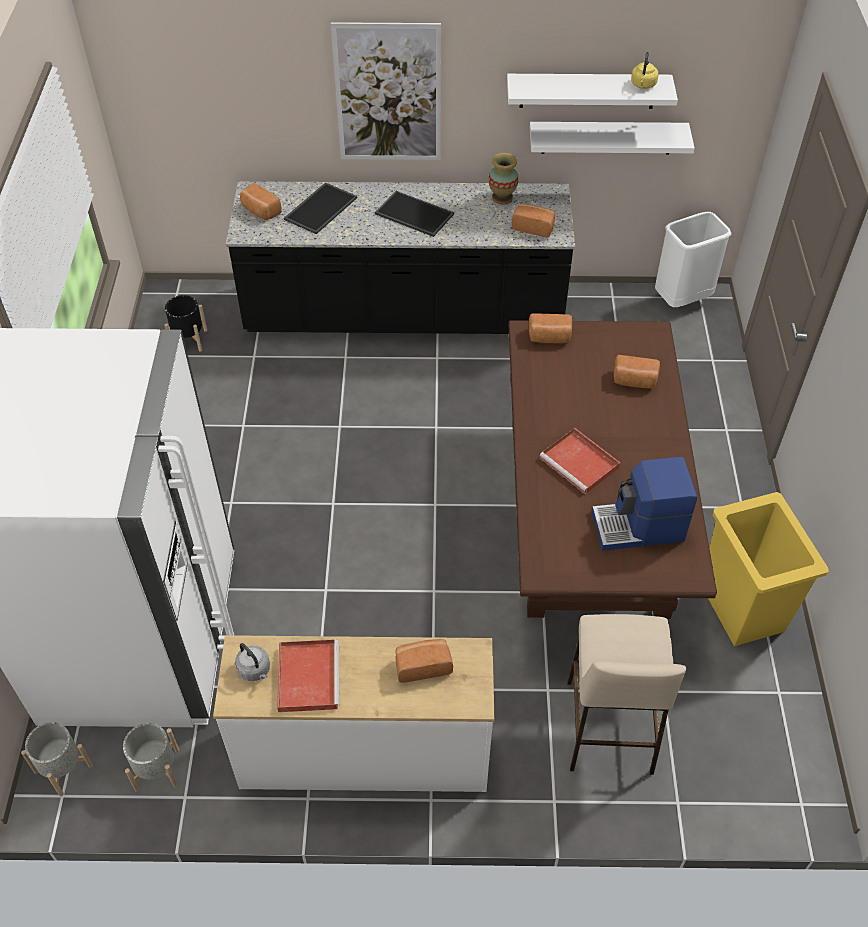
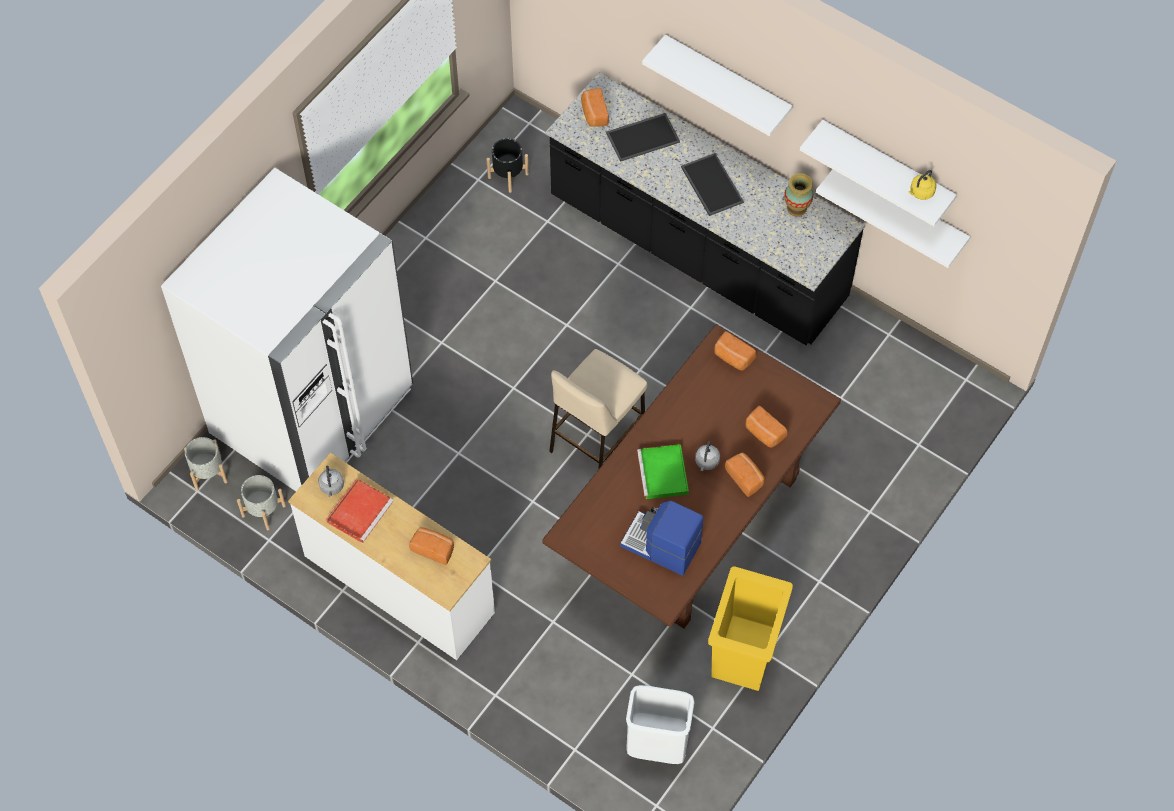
camera: 35 degrees right, 10 degrees up
(388, 94) = (727, 80): picture -> white shelf
(533, 227) = (796, 252): bread -> bread (745, 478)
(581, 463) = (663, 474): red tray -> green tray
(609, 432) = (706, 462): none -> grey kettle
(609, 727) = (572, 673): beige stool -> beige stool (597, 442)
(682, 300) = (947, 373): white trash can -> white trash can (657, 746)

